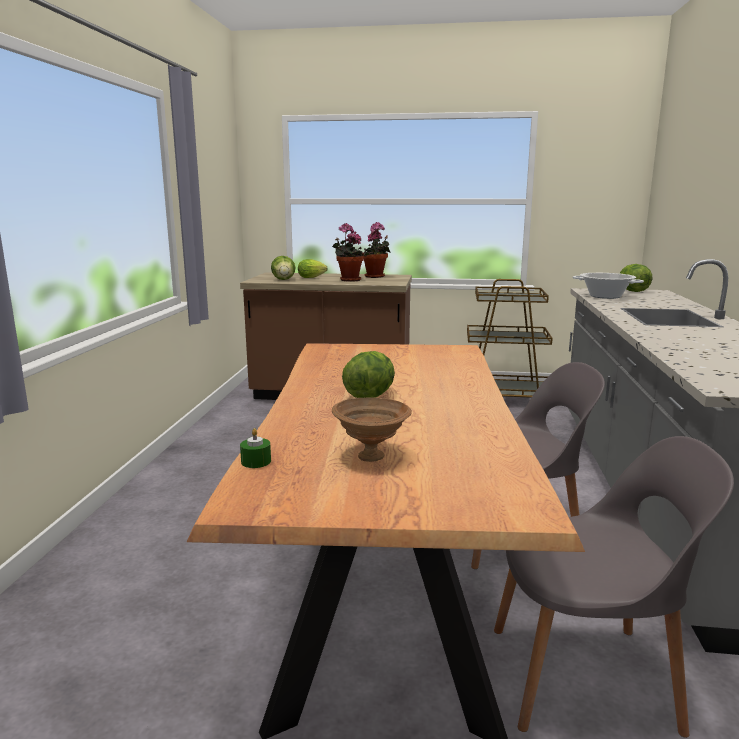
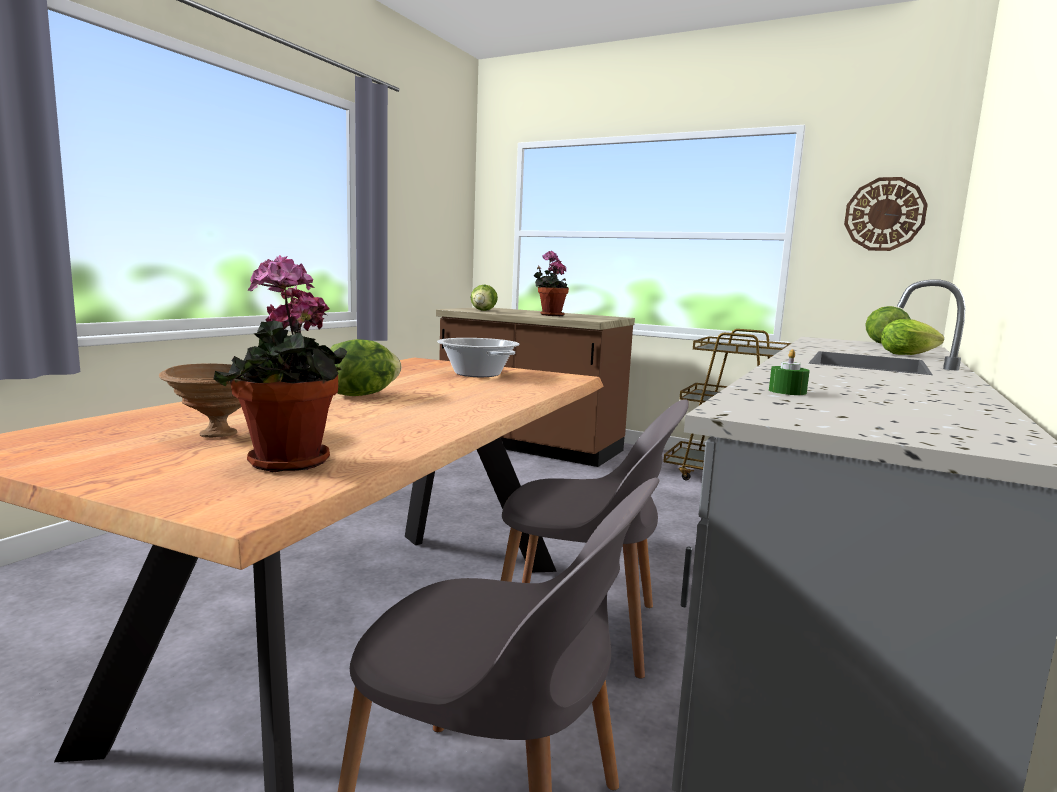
camera: 20 degrees right, 5 degrees down
(256, 461) = (102, 420): green candle -> green candle (787, 391)
(313, 277) = (518, 311): lettuce -> lettuce (910, 355)
(376, 277) = (588, 316): potted plant -> potted plant (289, 464)
(598, 183) = (884, 214): none -> wall clock
(605, 296) = (828, 343): cooking pot -> cooking pot (478, 374)

